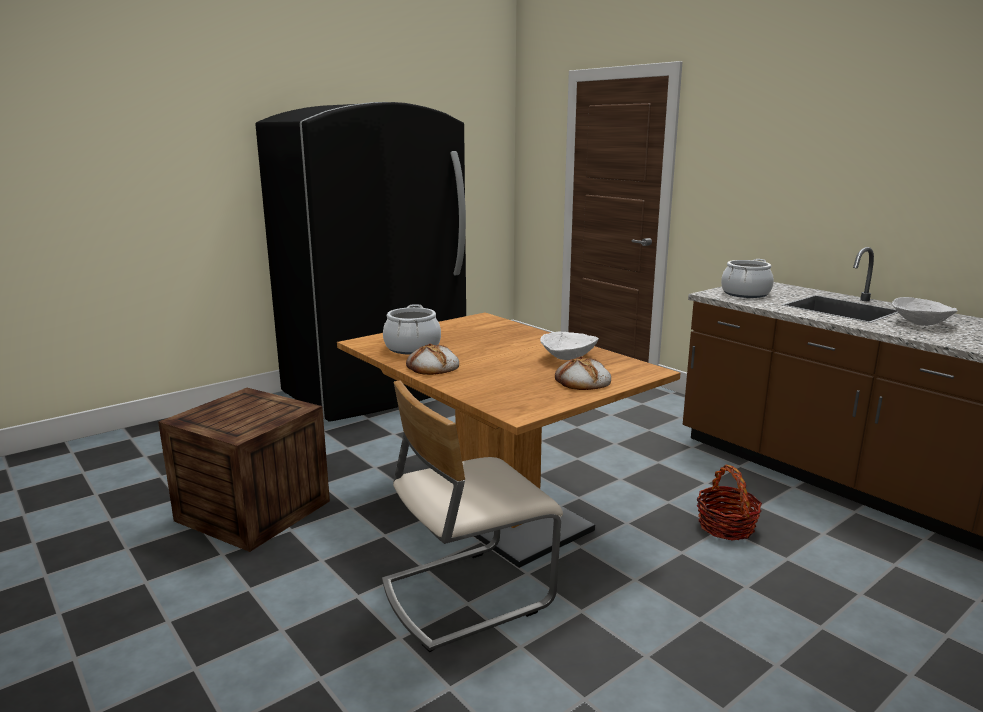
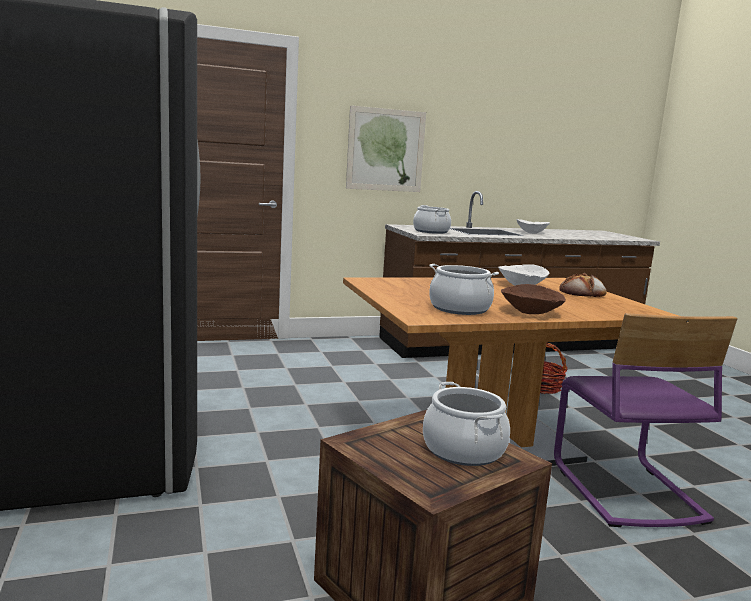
camera: 70 degrees left, 5 degrees down
(246, 420) = (464, 450): none -> cooking pot
(432, 367) = (530, 312): bread -> brown bowl
(465, 593) = (625, 491): beige chair -> purple chair
(767, 185) = (385, 150): none -> picture

